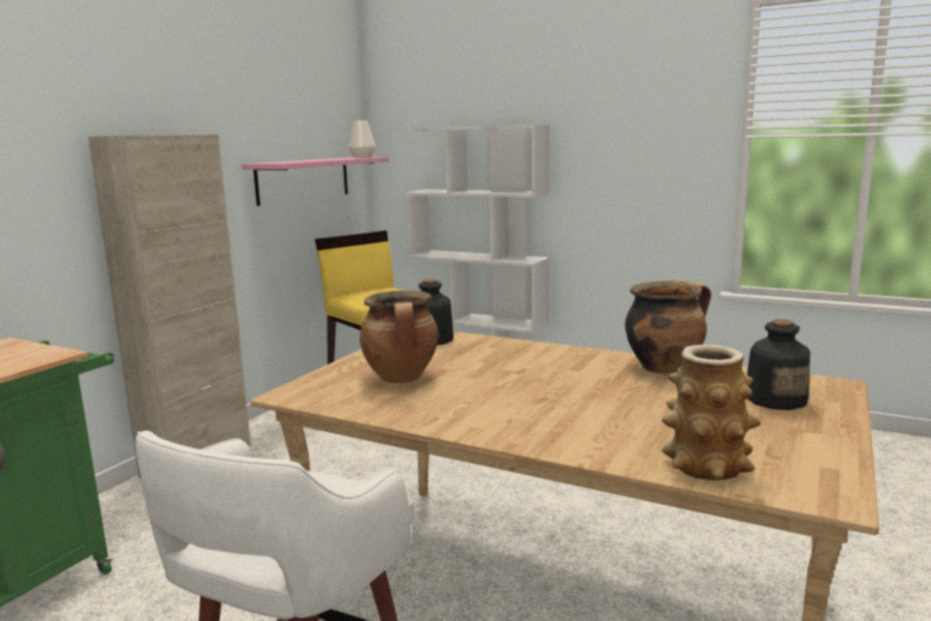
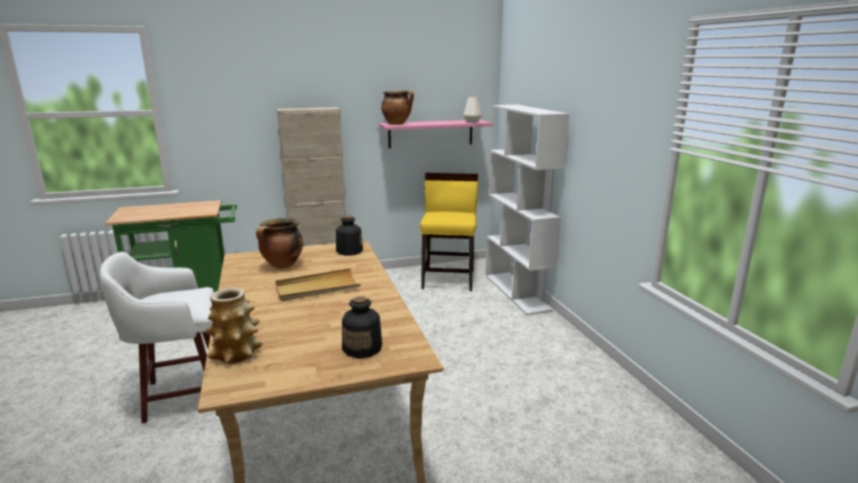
camera: 45 degrees right, 5 degrees up
(534, 379) = (317, 288): none -> beige tray
(664, 367) = (381, 308): cooking pot -> cooking pot (397, 124)

